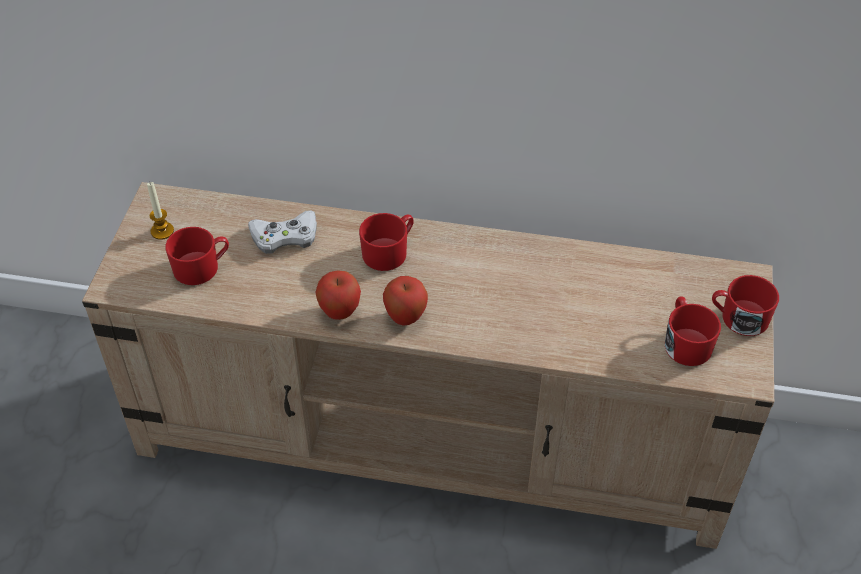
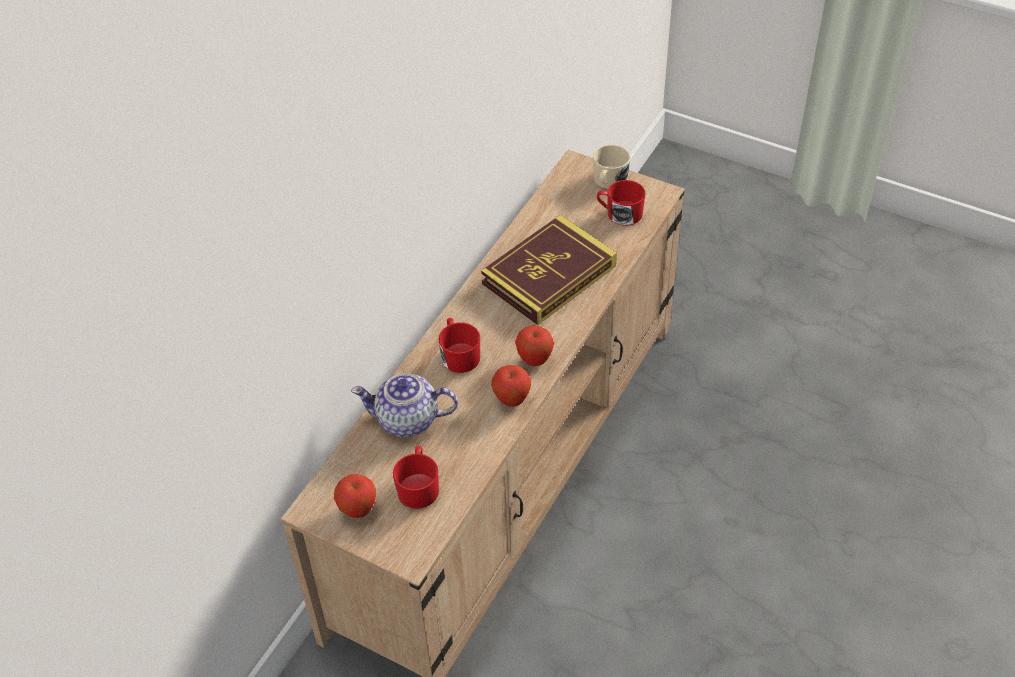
camera: 70 degrees left, 0 degrees up
(162, 231) = (358, 510): candle -> apple
(285, 236) = (408, 420): white game controller -> teapot
(544, 298) = (549, 275): none -> book
(738, 318) = (609, 181): red mug -> beige mug

